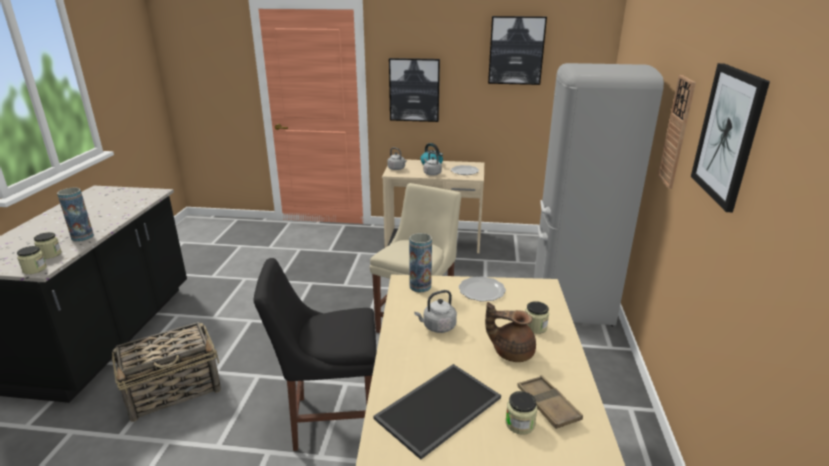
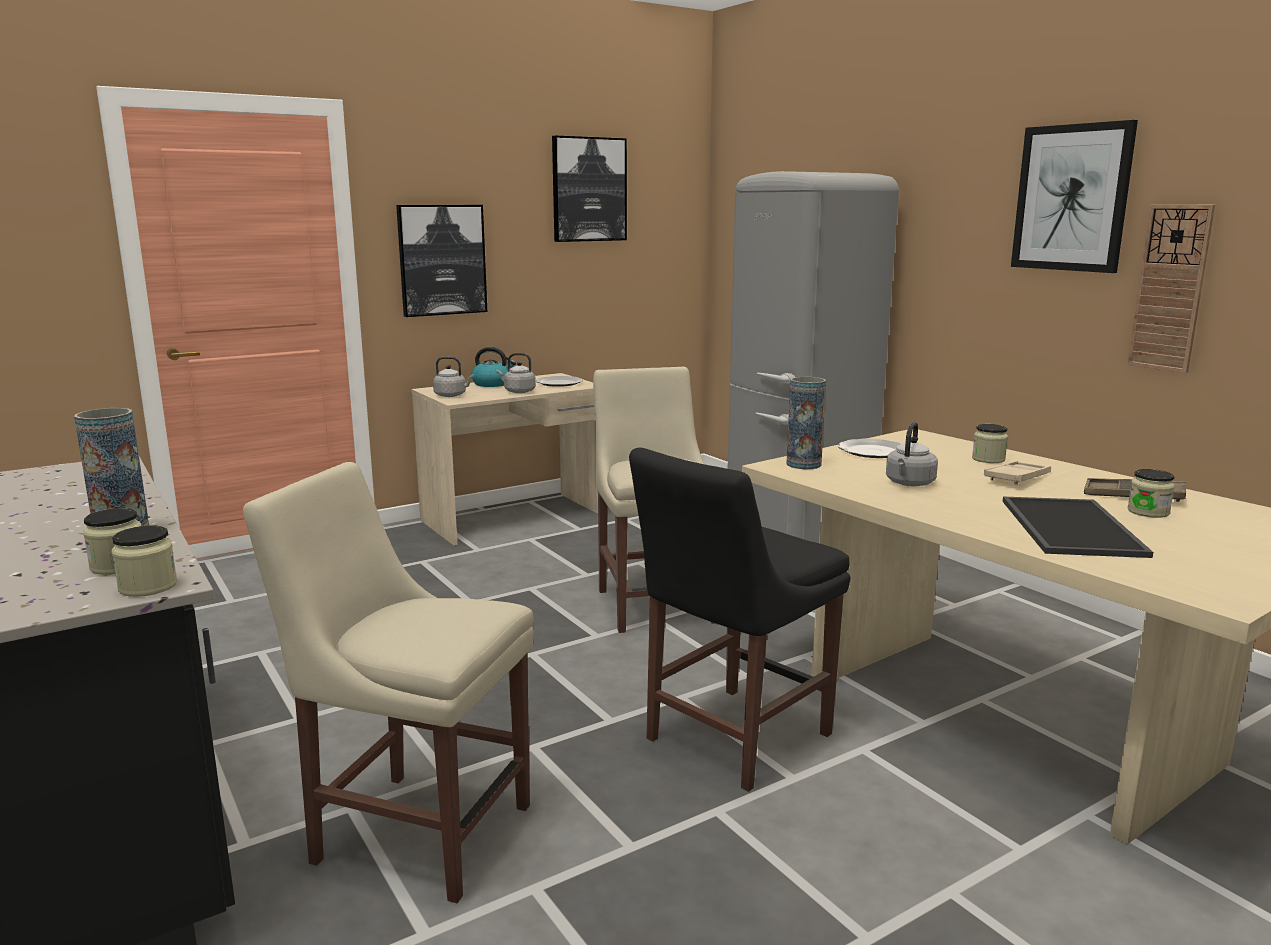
camera: 40 degrees left, 10 degrees down
(174, 390) = (414, 830): basket -> beige chair
(511, 352) = (1017, 478): brown teapot -> beige tray
(677, 132) = (942, 234): wall clock -> wall clock (1170, 288)

